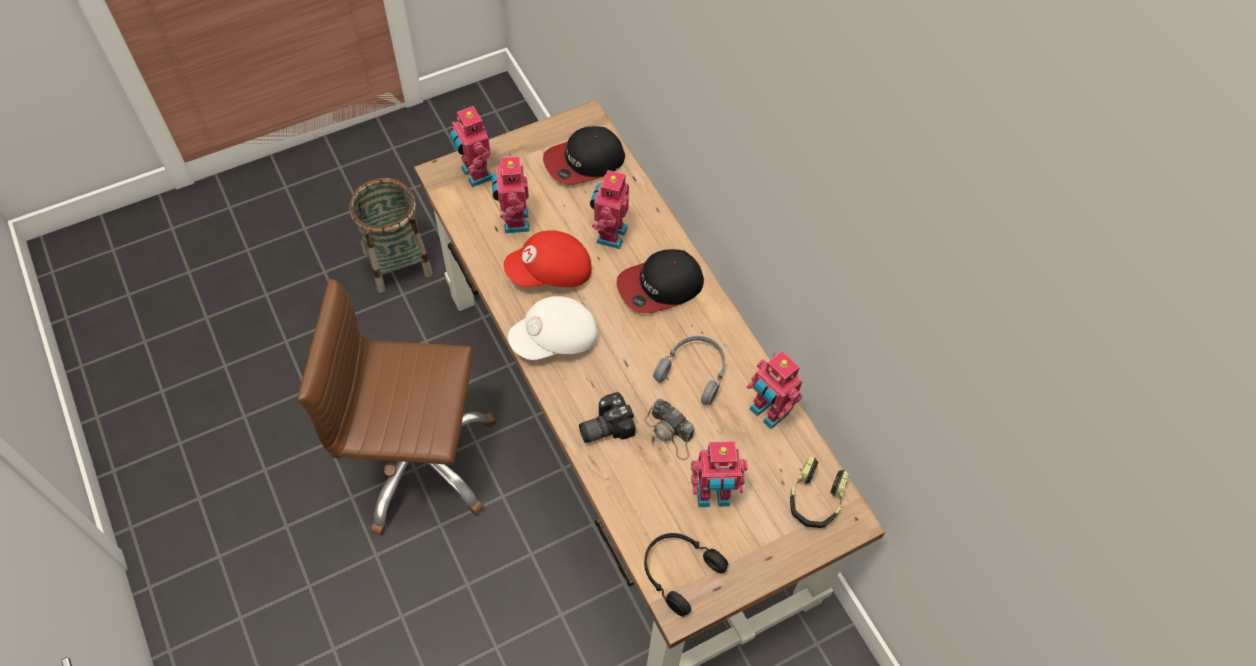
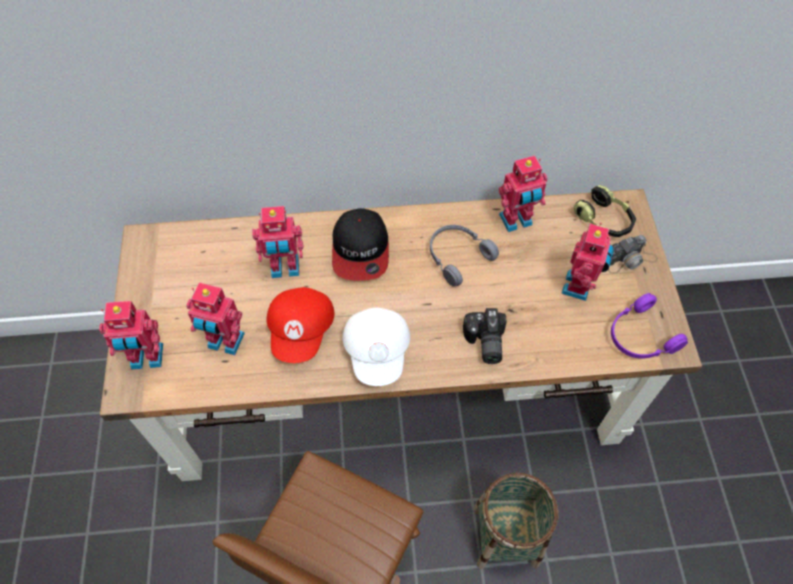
camera: 65 degrees left, 0 degrees up
(398, 263) = (113, 521): basket -> basket (505, 536)
(584, 162) = (191, 260): cap -> none
(609, 234) = (285, 268): toy robot -> toy robot turned 45 degrees counterclockwise
(670, 433) = (510, 295): camera -> camera (629, 259)
(678, 571) = (639, 336): black headphones -> purple headphones

